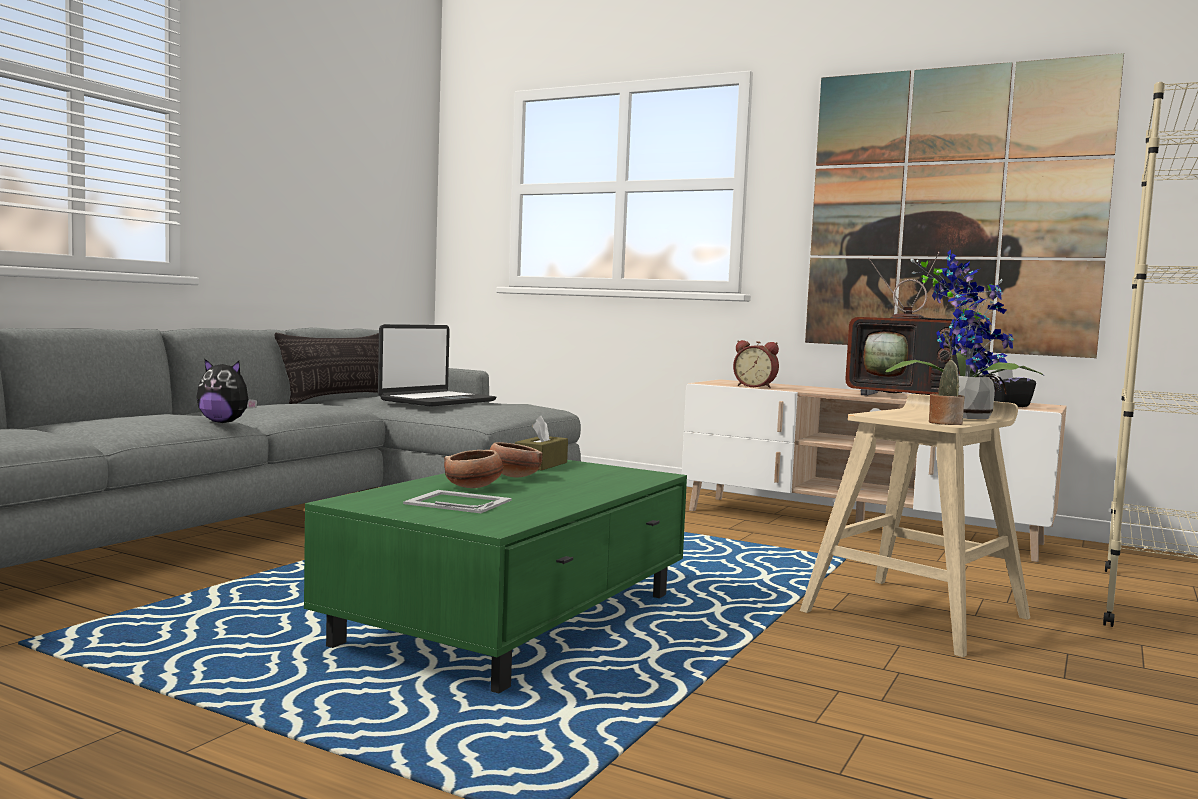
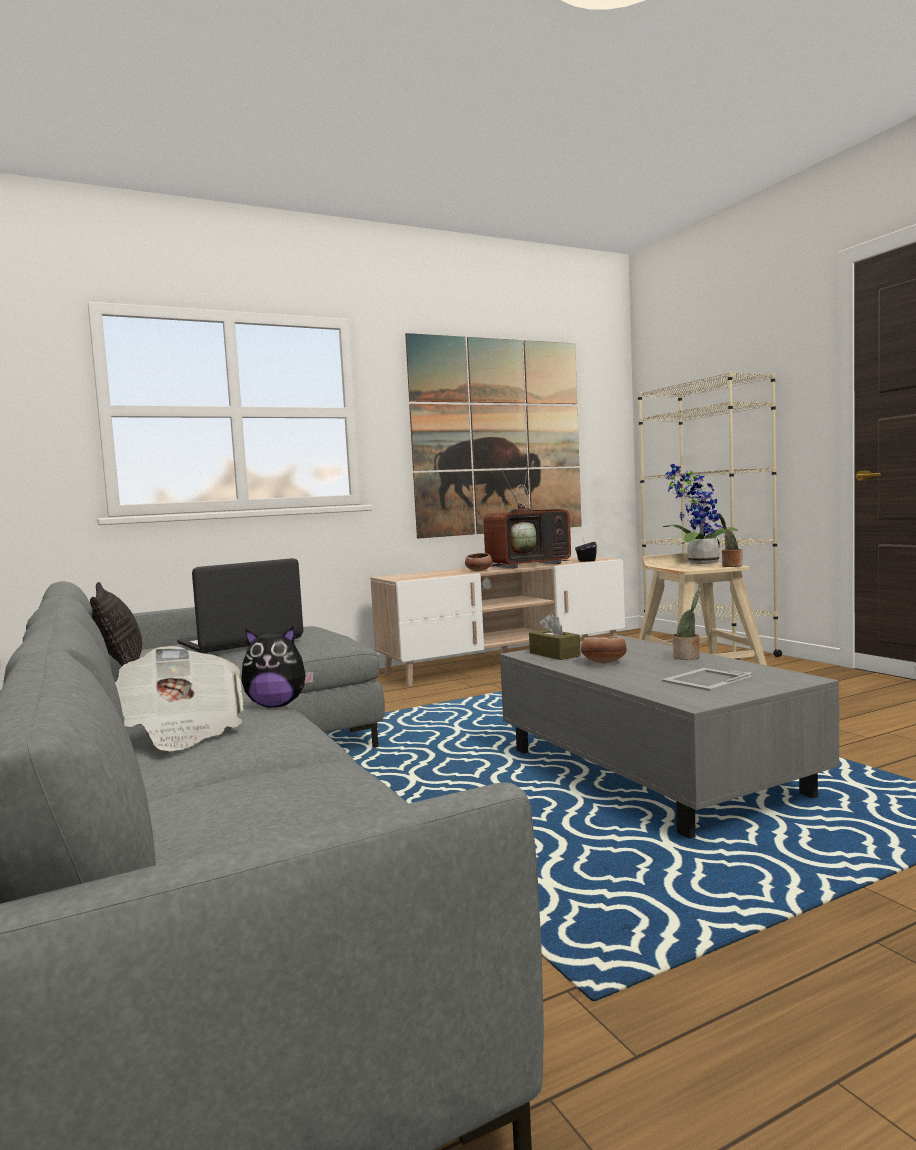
camera: 55 degrees left, 0 degrees up
(134, 414) = (182, 731): none -> newspaper
(224, 422) = (277, 705): plush toy -> plush toy turned 45 degrees clockwise
(436, 400) = (241, 641): laptop -> laptop turned 105 degrees counterclockwise
(474, 487) = (645, 673): bowl -> bowl (479, 571)
(516, 619) = (649, 772): green coffee table -> grey coffee table
(575, 495) = (688, 657): none -> potted plant
(755, 386) = (439, 575): alarm clock -> none

